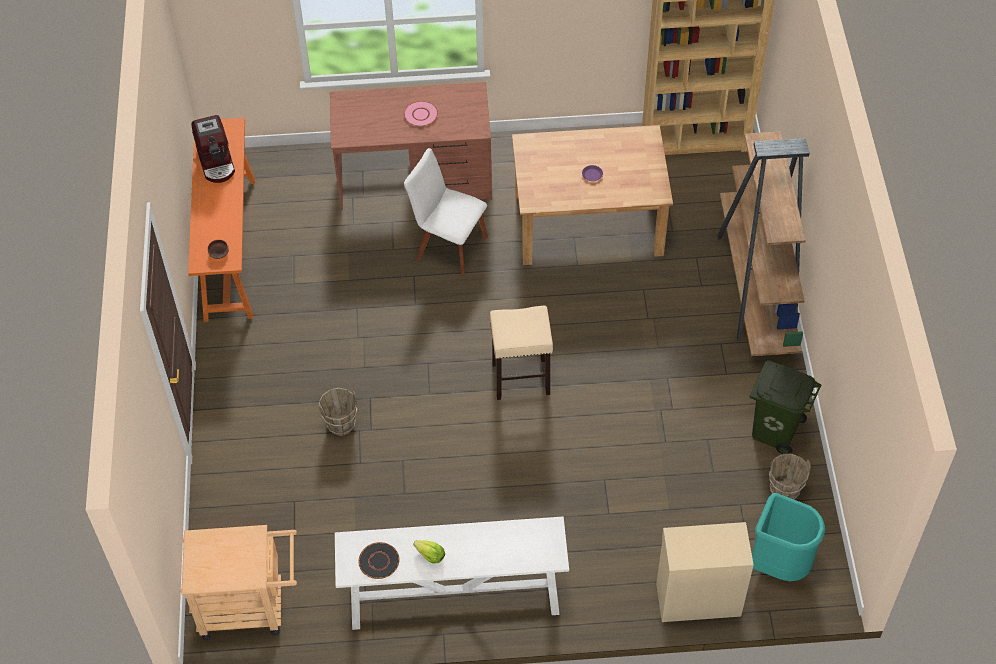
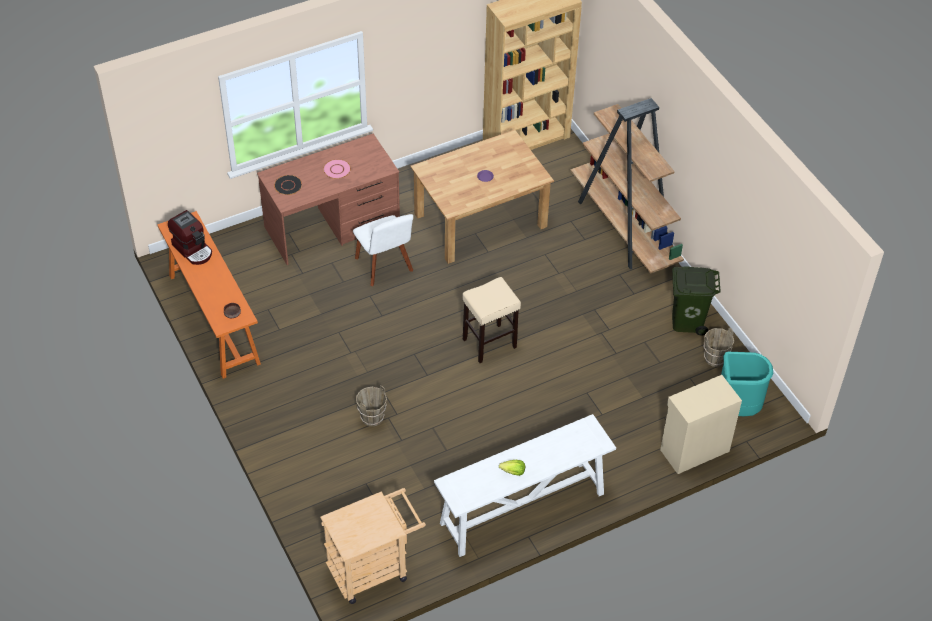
camera: 25 degrees left, 5 degrees down
(379, 561) = (478, 488): black plate -> black plate (288, 185)
(449, 246) = (385, 267): white chair -> white chair turned 120 degrees counterclockwise

